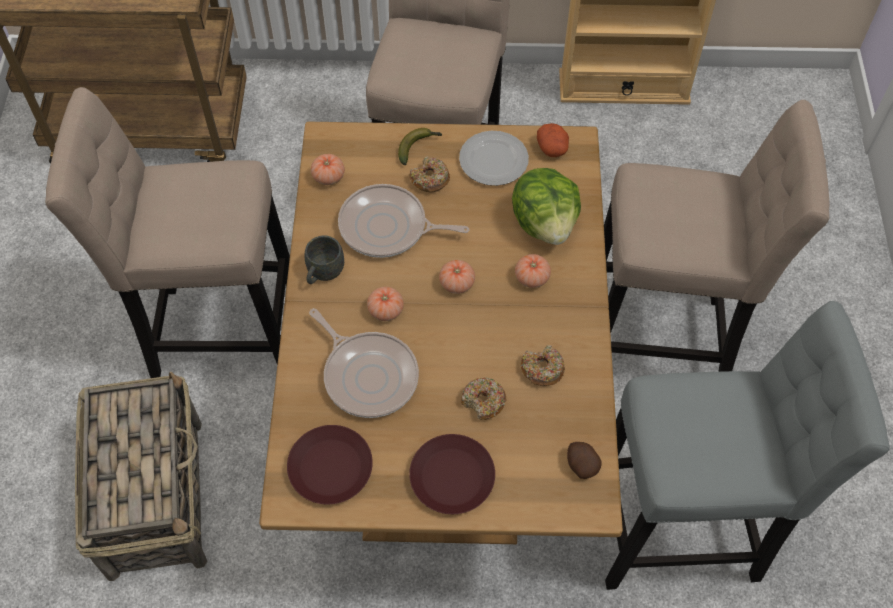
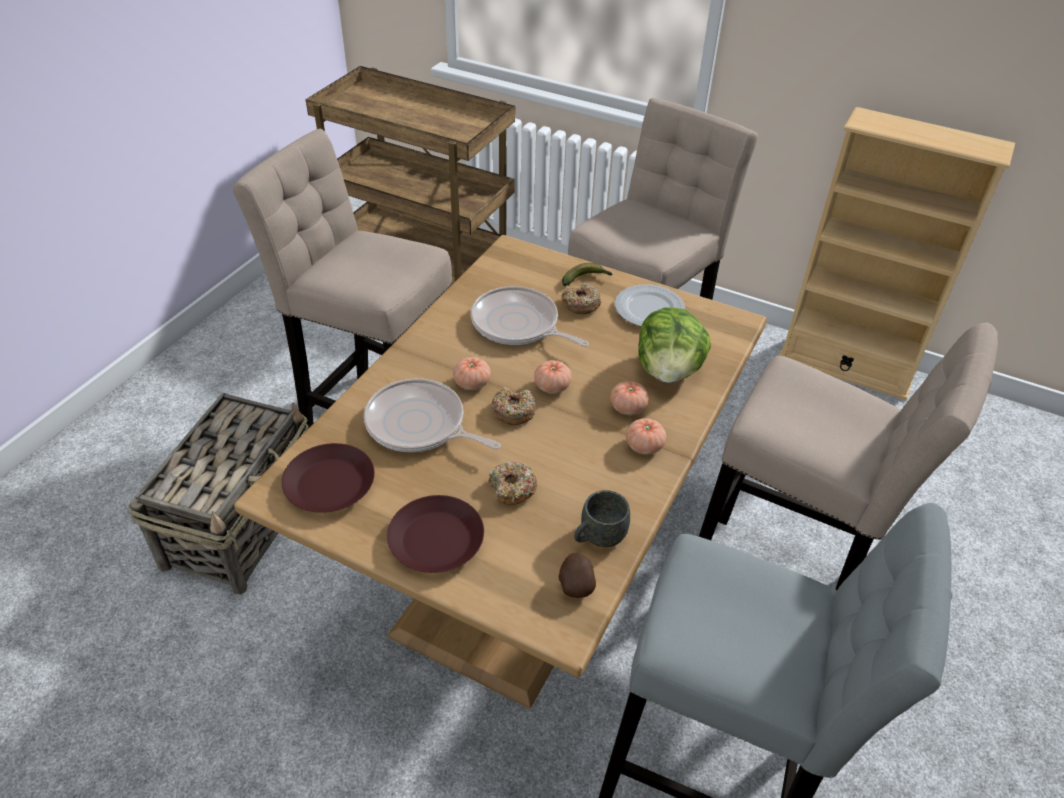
camera: 25 degrees right, 15 degrees down
(323, 273) = (437, 337): grey mug -> grey mug (598, 537)
(328, 177) = (493, 274): tomato -> tomato (644, 446)
(368, 375) = (420, 425): frying pan -> frying pan turned 135 degrees clockwise
(542, 369) = (589, 485): donut -> donut (513, 411)
(552, 148) = (712, 318): potato -> none

